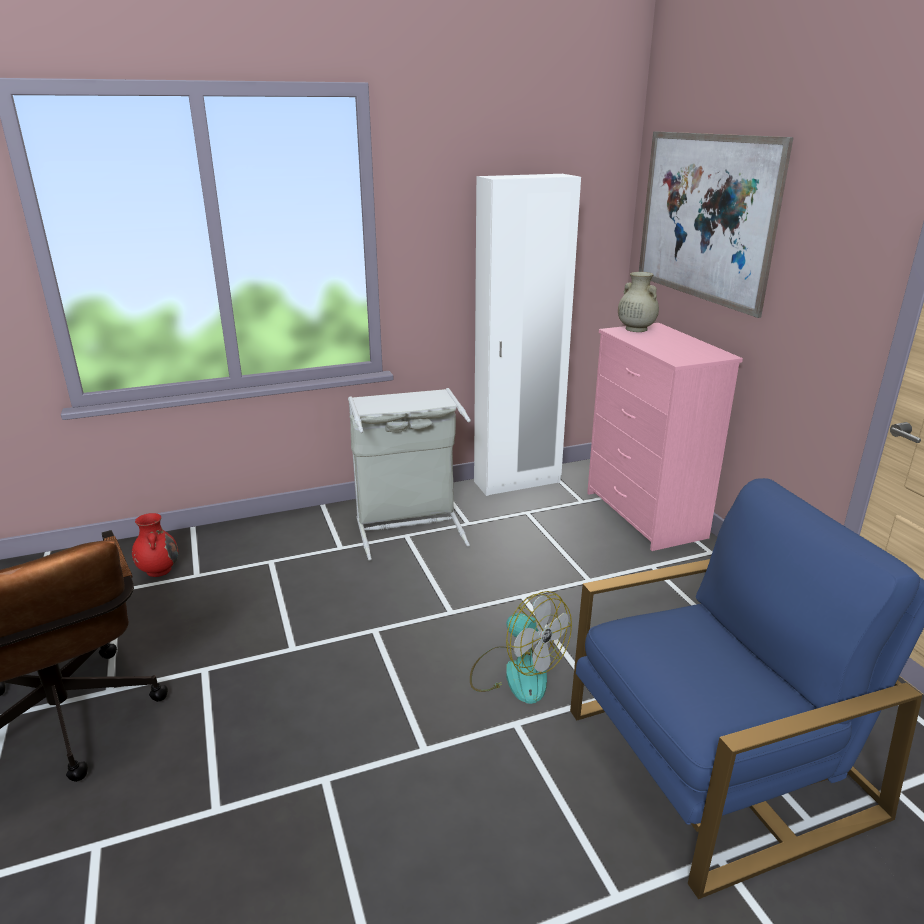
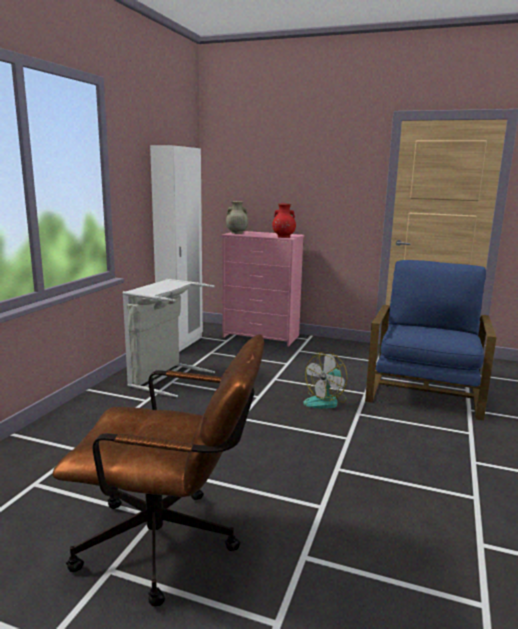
camera: 50 degrees left, 10 degrees down
(159, 570) = (42, 461): red vase -> red vase (283, 237)
(516, 673) = (326, 401): fan -> fan turned 135 degrees clockwise
(704, 218) = (260, 170): picture -> none

